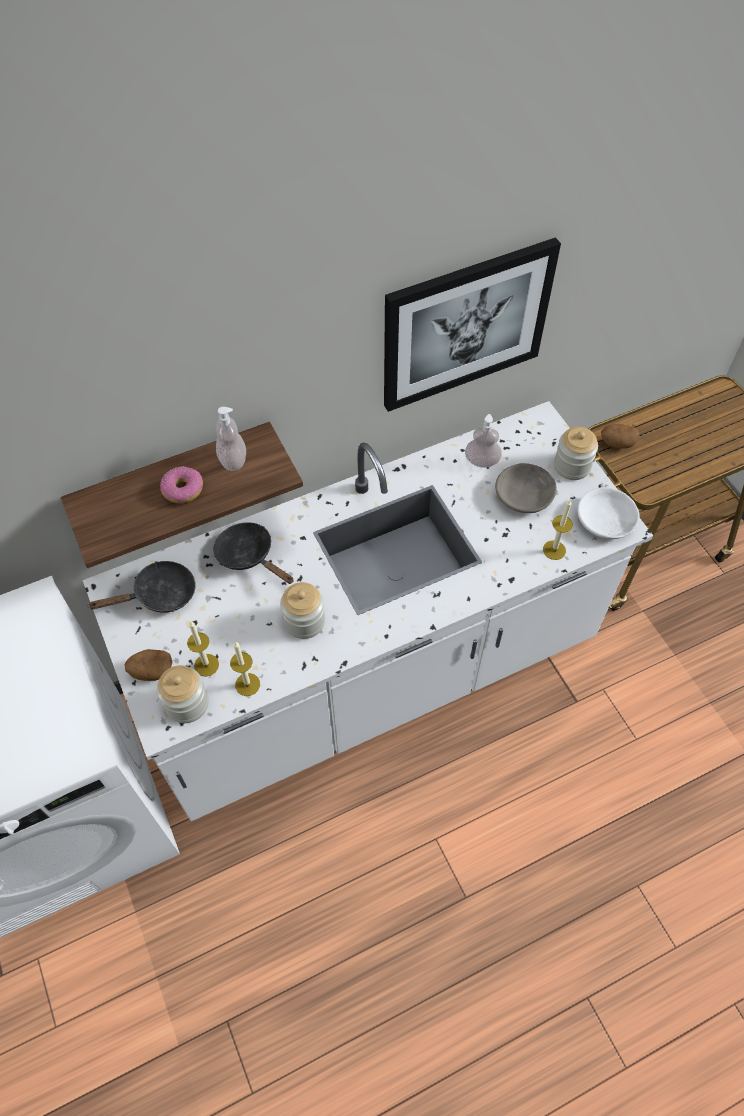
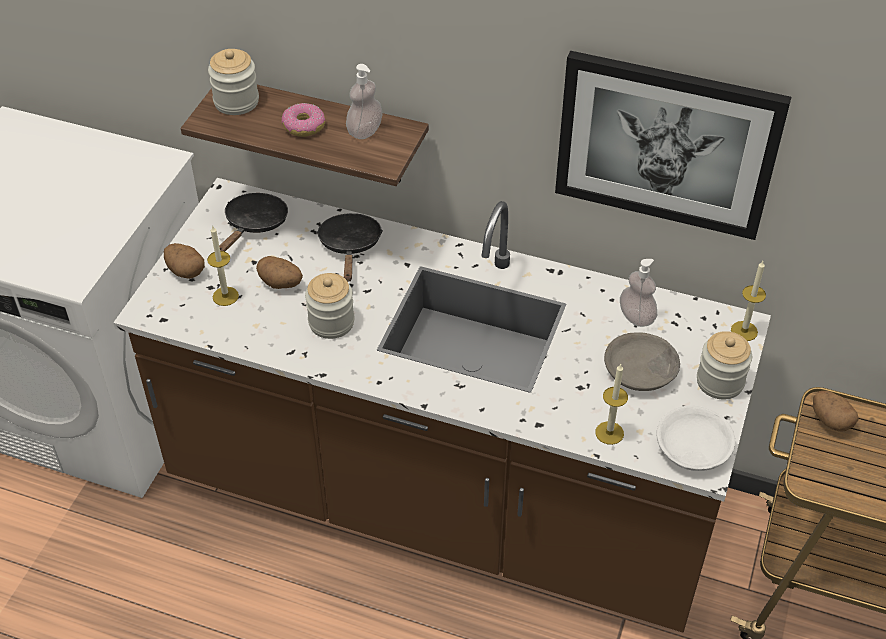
camera: 45 degrees right, 10 degrees down
(159, 595) = (254, 225): black frying pan -> black frying pan turned 90 degrees counterclockwise
(187, 703) = (181, 310): jar -> jar (236, 102)
(234, 622) = (281, 283): none -> potato
(247, 684) = (236, 332): candle -> candle (744, 331)
(372, 674) = (442, 497): white counter -> brown counter

